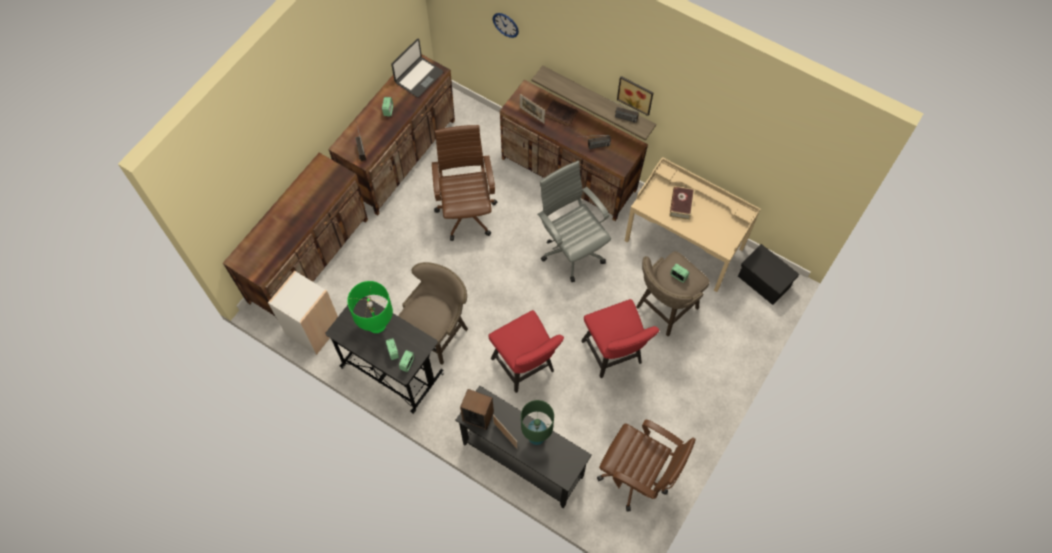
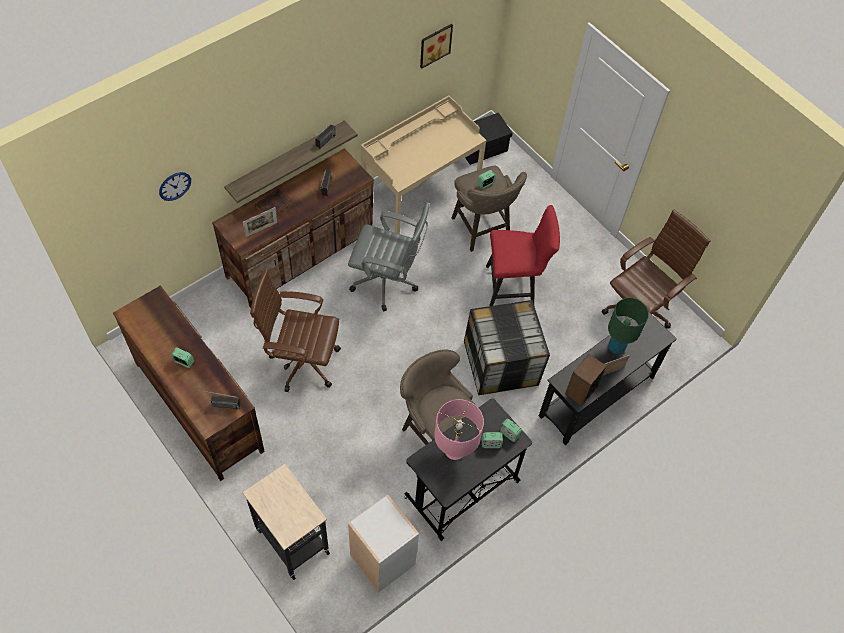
camera: 75 degrees left, 5 degrees down
(310, 260) = (291, 540): brown cabinet -> cart
(377, 326) = (454, 451): green table lamp -> pink table lamp
(418, 77) = (154, 319): laptop -> none
(525, 368) = (501, 364): red chair -> storage box
(571, 249) = (387, 282): grey office chair -> grey office chair turned 150 degrees counterclockwise
(636, 94) = (320, 111): picture -> picture (434, 44)
(681, 205) = (414, 153): book -> none

